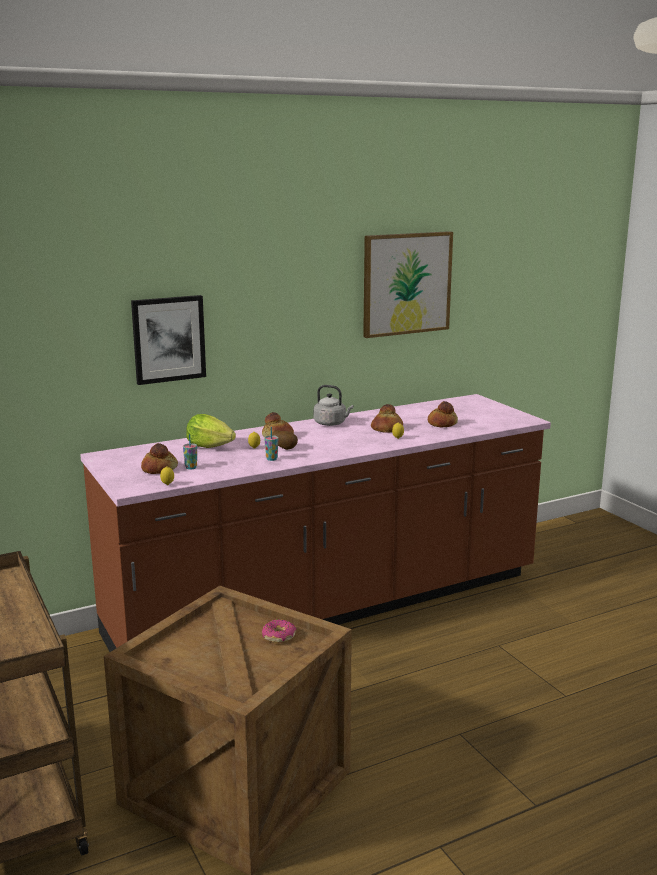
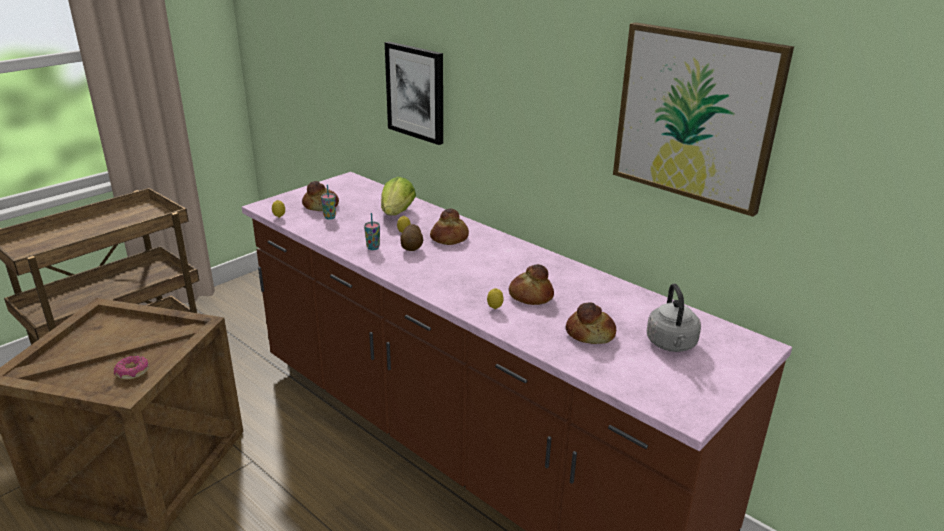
camera: 70 degrees right, 10 degrees up
(331, 423) = (523, 258): grey kettle -> grey kettle (671, 345)

